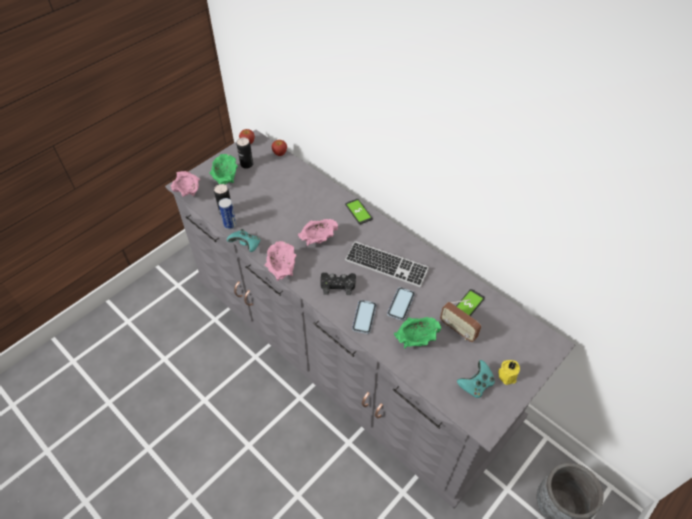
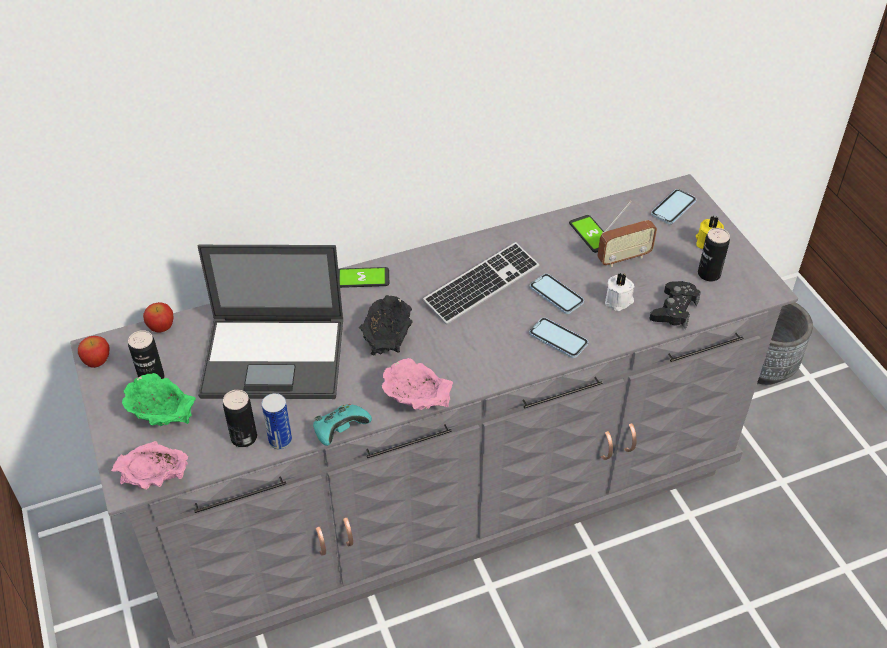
camera: 65 degrees left, 5 degrees down
(282, 201) = (276, 357): none -> laptop
(318, 239) = (386, 340): pink bowl -> black bowl
(338, 285) = (487, 347): black game controller -> black game controller (674, 310)
(416, 339) = (619, 301): green bowl -> white candle
(475, 384) = (709, 274): turquoise game controller -> can
(529, 344) = (673, 208): none -> phone

